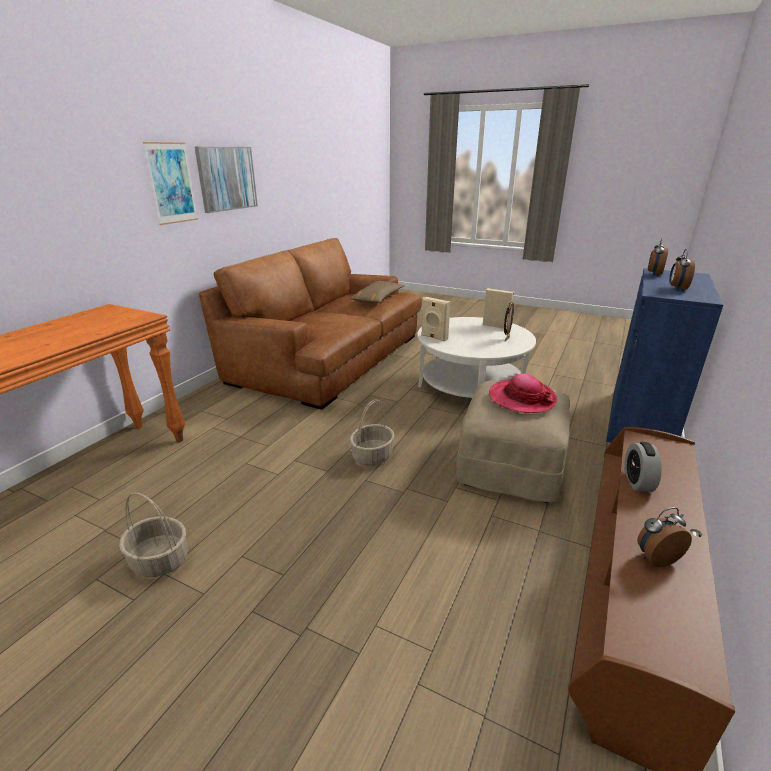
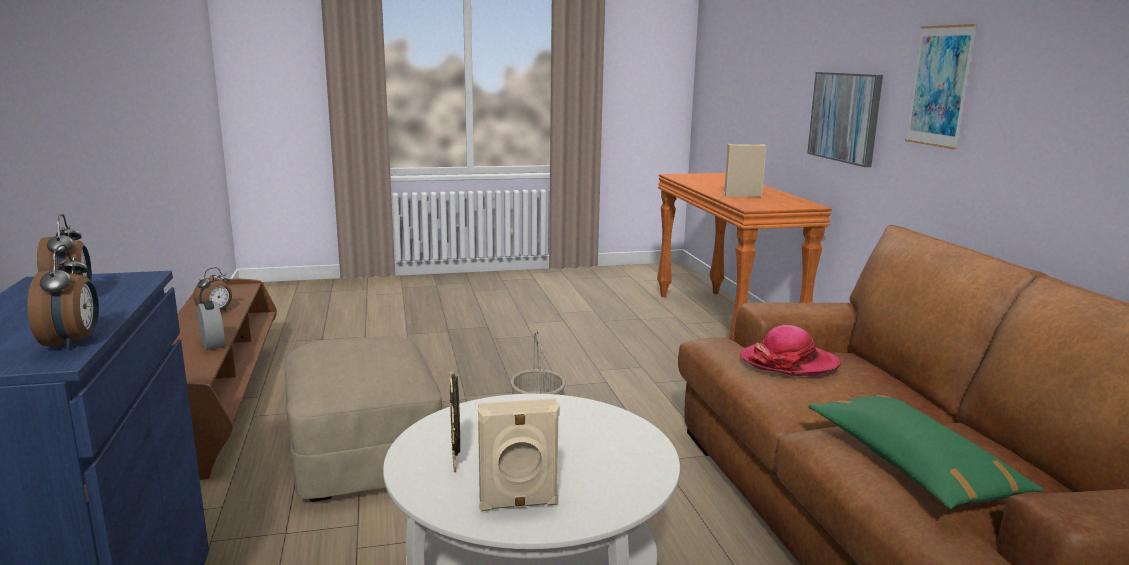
camera: 140 degrees right, 10 degrees down
(159, 560) = (578, 322): basket -> none
(226, 178) = (1037, 90): picture -> picture (845, 117)
(377, 299) = (910, 466): brown pillow -> green pillow
(433, 337) = (597, 416): beige speaker -> beige speaker (742, 196)
(521, 398) = (354, 349): hat -> hat (789, 363)

